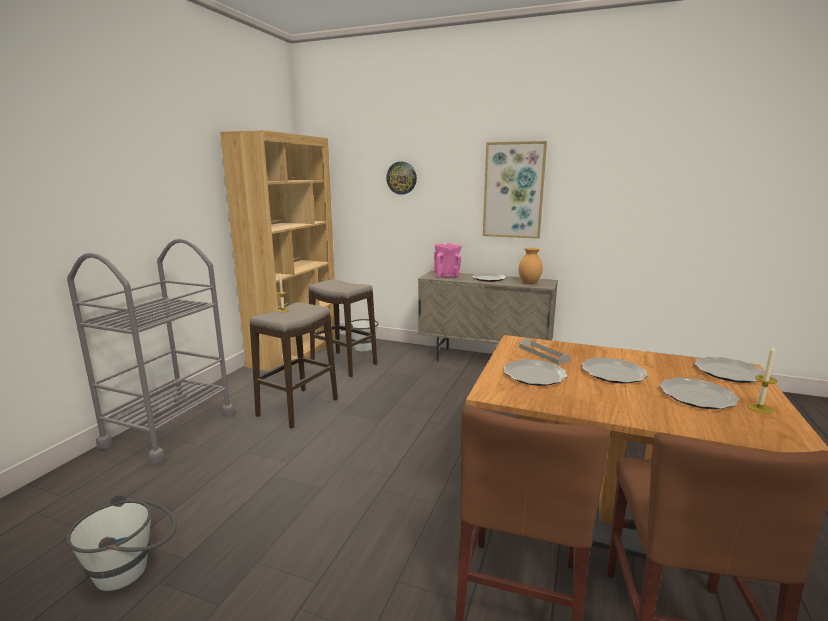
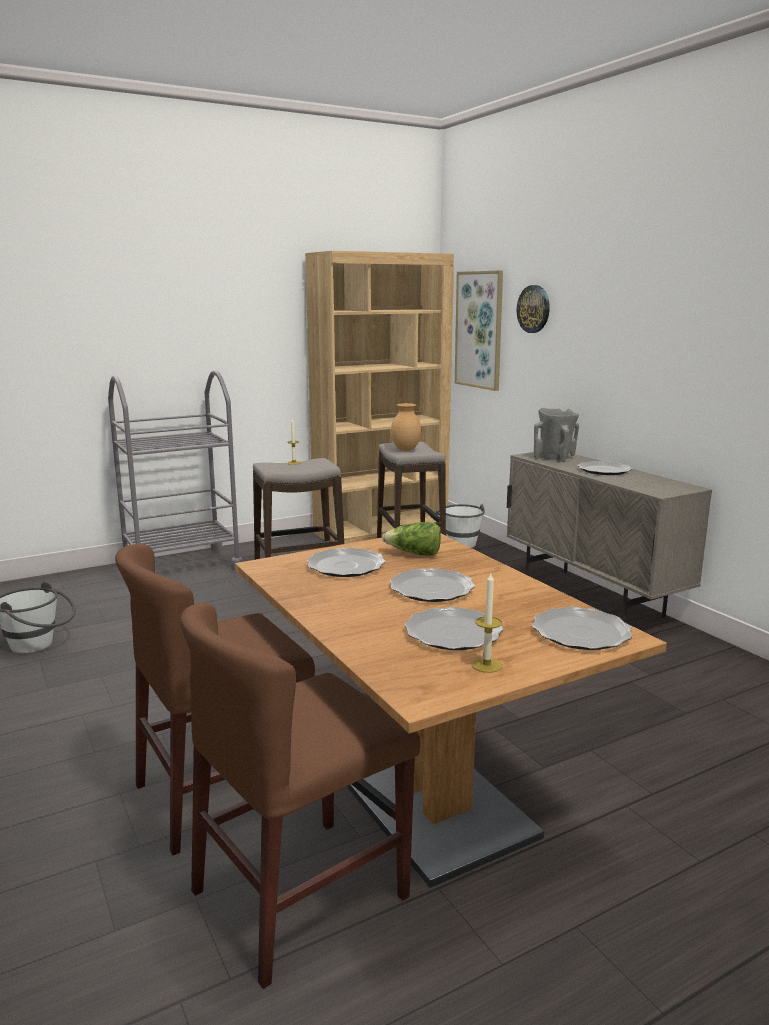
camera: 40 degrees right, 0 degrees up
(447, 276) = (554, 458): pink vase -> grey vase
(513, 190) = (662, 333): picture -> picture (479, 330)
(529, 283) = (647, 485): brown vase -> brown vase (405, 450)
(543, 354) = (414, 554): grey tray -> lettuce

